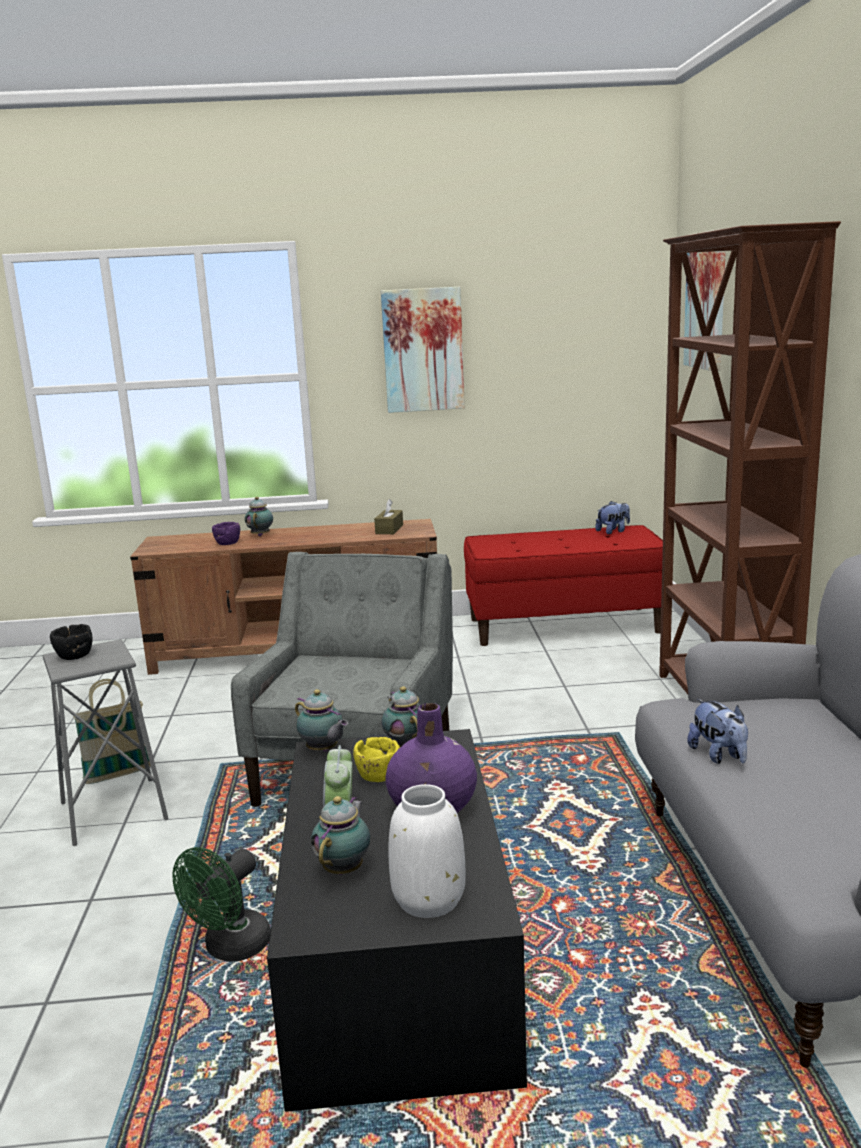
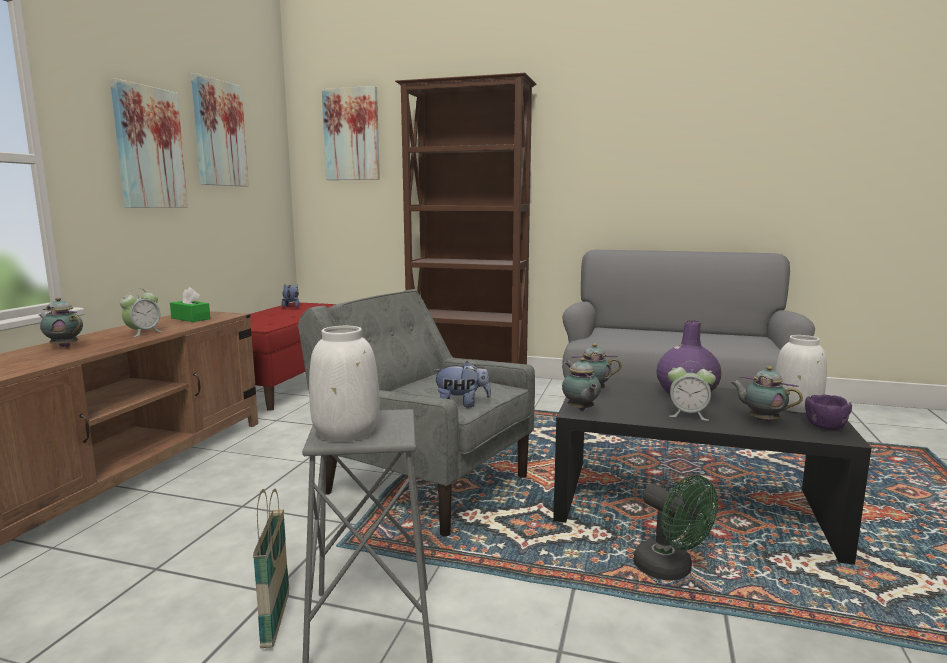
camera: 70 degrees left, 5 degrees down
(74, 656) = (345, 432): black bowl -> white vase
(228, 543) = (52, 357): purple bowl -> purple bowl (824, 426)
(319, 536) = (143, 333): none -> alarm clock
(323, 750) = (580, 410): teapot -> teapot turned 105 degrees clockwise
(378, 776) = (634, 401): yellow bowl -> none
(389, 529) = (190, 318): brown tissue box -> green tissue box
(530, 318) = (219, 133): none -> picture
(719, 756) = (653, 344): plush toy -> plush toy (462, 404)

